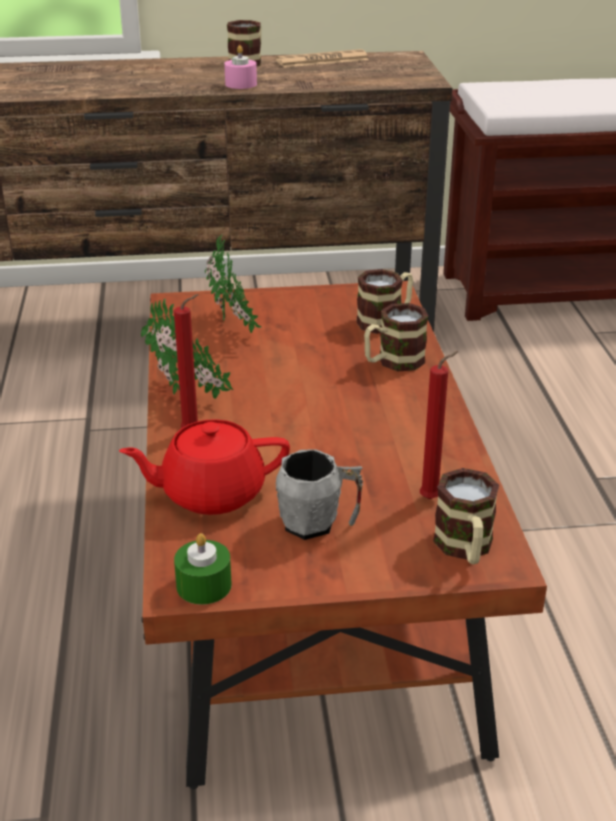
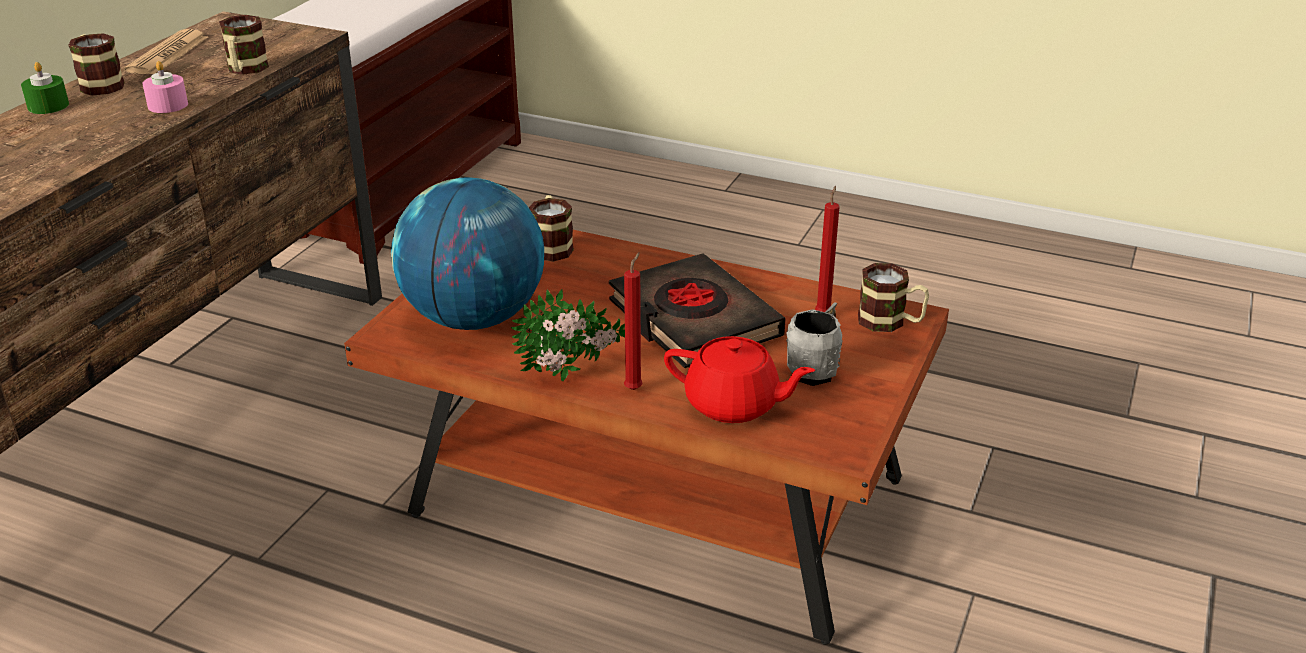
camera: 60 degrees left, 0 degrees up
(204, 585) = (852, 441): green candle -> green candle (48, 106)
(211, 493) = (734, 405): red teapot -> red teapot turned 90 degrees counterclockwise
(233, 327) = (474, 318): potted plant -> globe
(338, 426) = (693, 320): none -> black book
(393, 362) = (623, 266): mug -> mug (245, 70)

